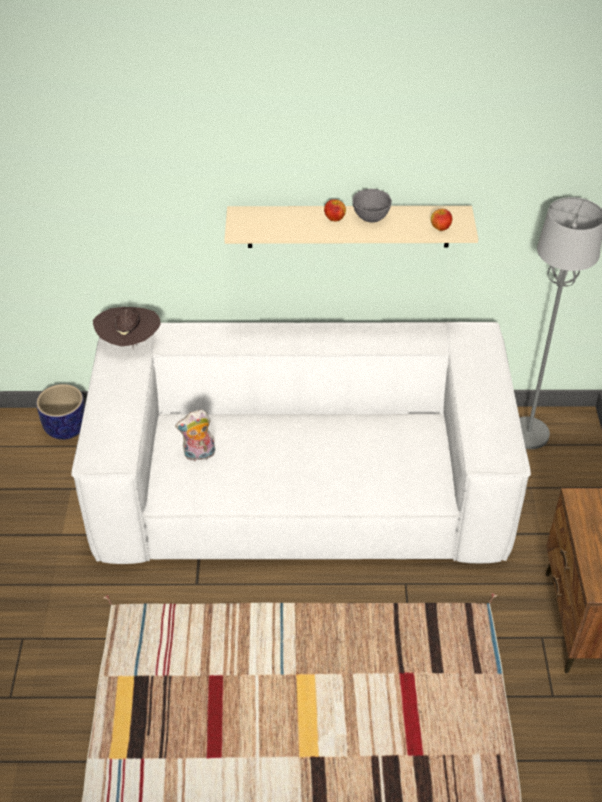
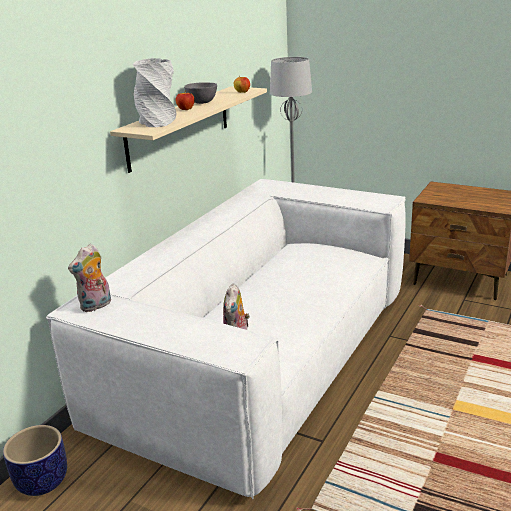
camera: 60 degrees left, 20 degrees down
(130, 343) = (96, 306): brown hat -> plush toy
(272, 221) = (157, 122): none -> grey vase

